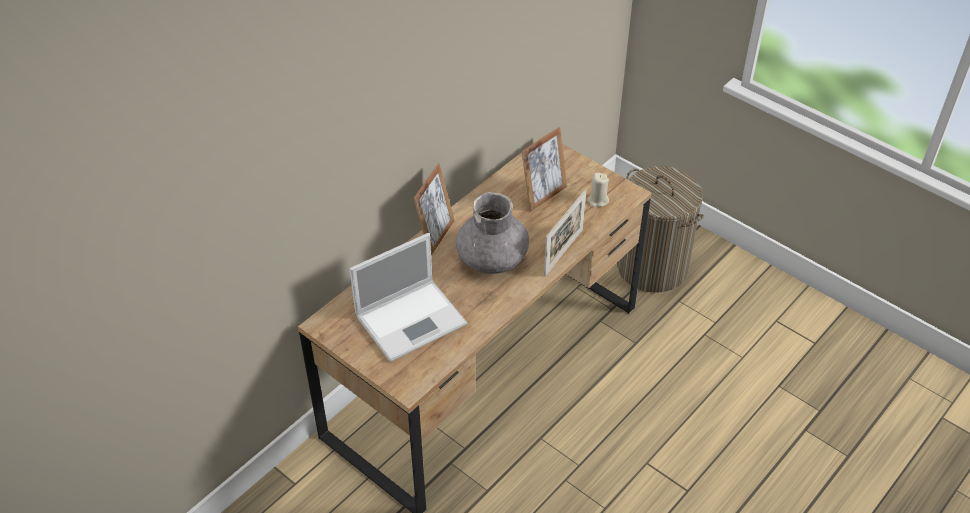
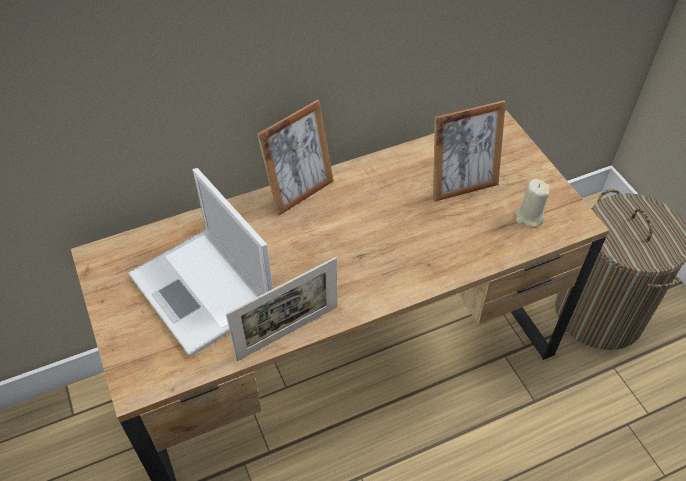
camera: 25 degrees right, 5 degrees up
(412, 319) = (203, 291): laptop -> laptop turned 60 degrees clockwise
(492, 258) = (349, 247): grey vase -> none
(563, 252) = (446, 271): picture frame -> picture frame (288, 333)

